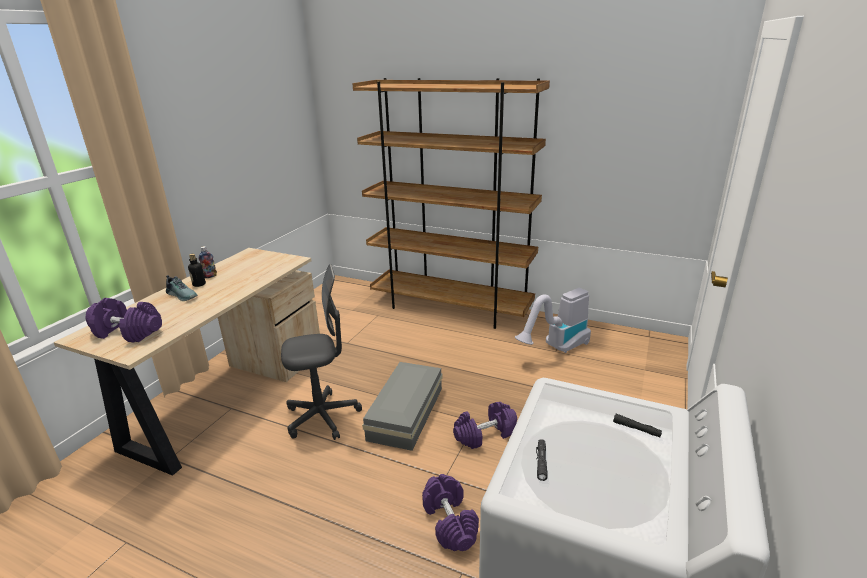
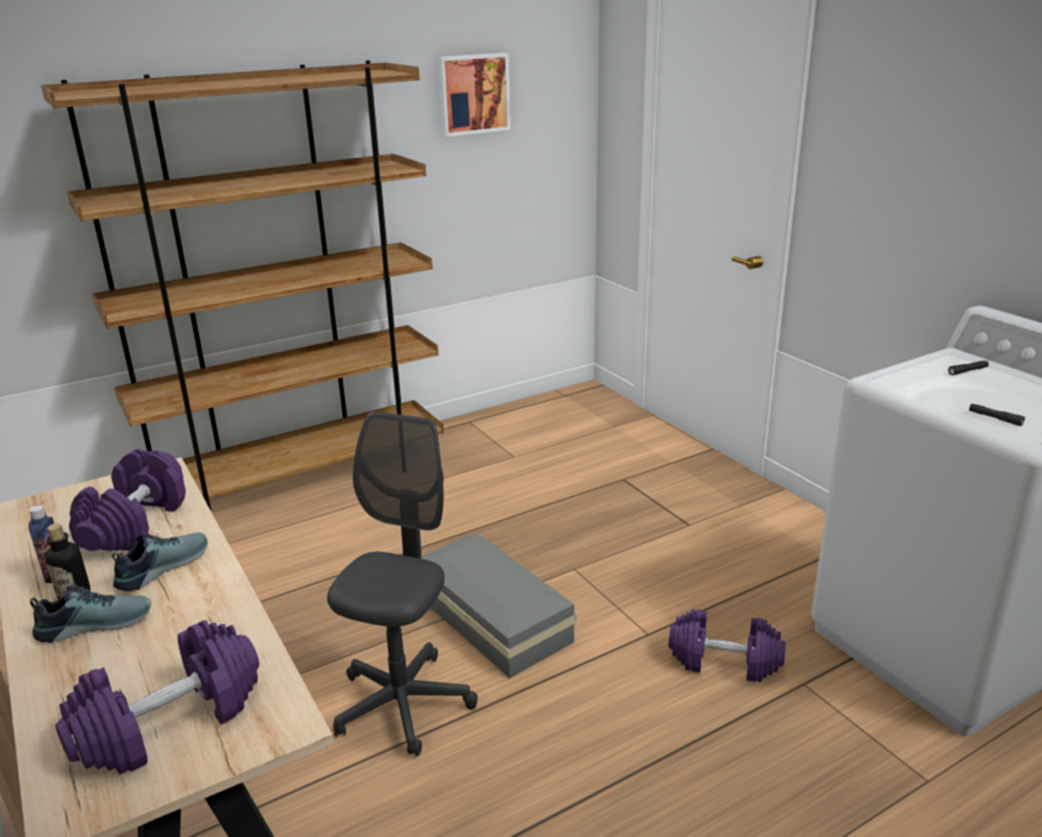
camera: 55 degrees left, 0 degrees up
(225, 289) = (161, 567): none -> shoe
(485, 434) = (604, 572): purple dumbbell -> purple dumbbell (134, 523)
(556, 348) = (508, 453): vacuum cleaner -> none
(617, 107) = (473, 94): none -> picture

